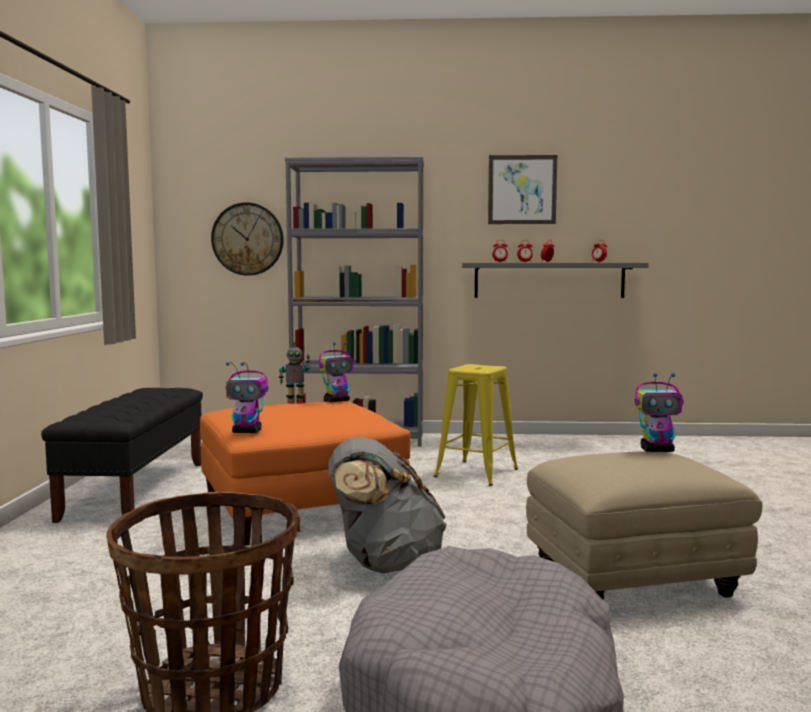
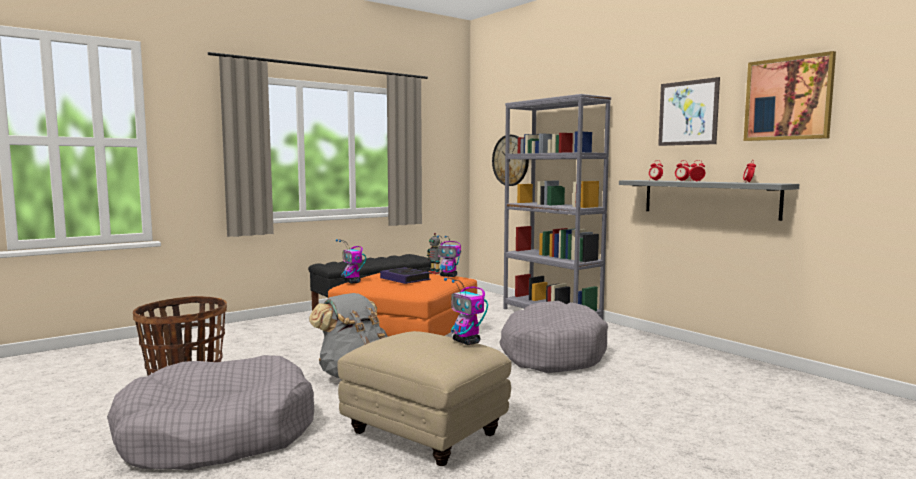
camera: 50 degrees right, 0 degrees up
(311, 413) = (405, 279): none -> book
(476, 473) = (552, 353): yellow stool -> grey dog bed
(626, 183) = (788, 99): none -> picture

